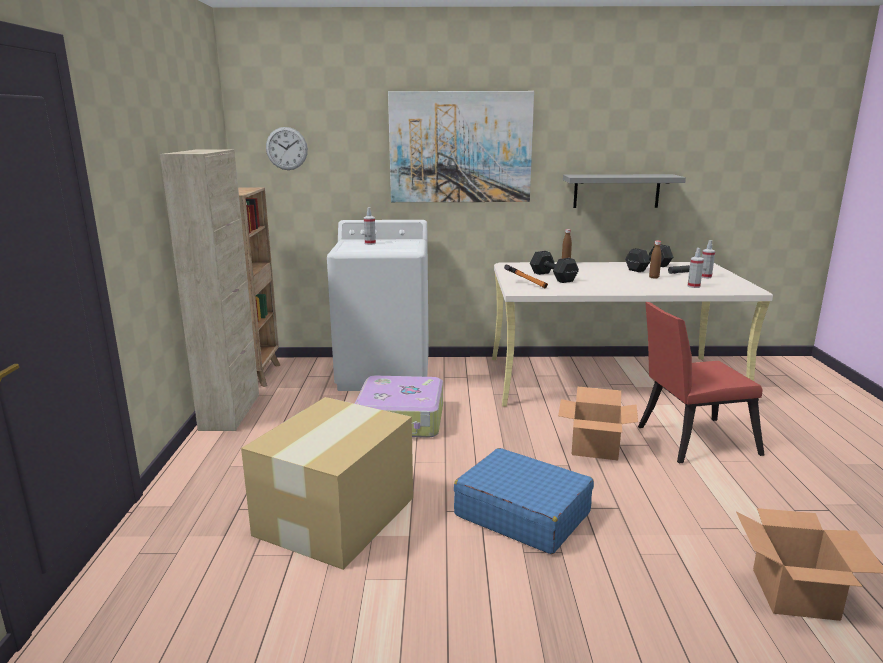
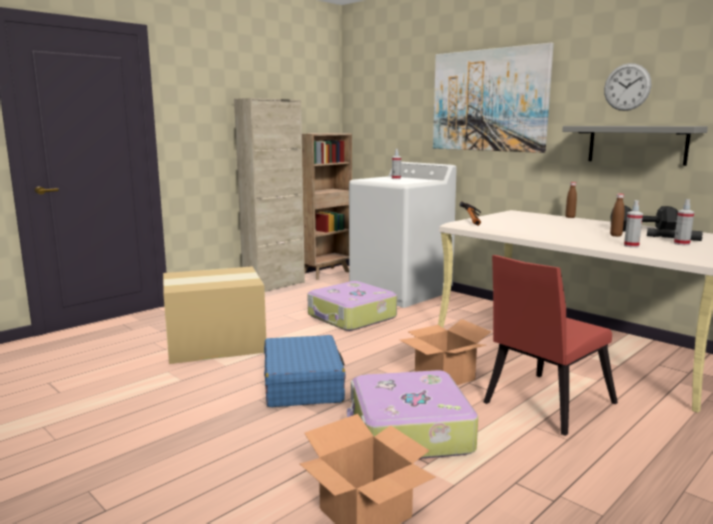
camera: 45 degrees right, 5 degrees down
(286, 148) = (372, 104): wall clock -> wall clock (627, 87)
(552, 277) = (516, 221): black dumbbell -> none
(677, 510) = (408, 431): none -> suitcase
(689, 440) = (543, 405): red chair -> red chair turned 75 degrees counterclockwise

